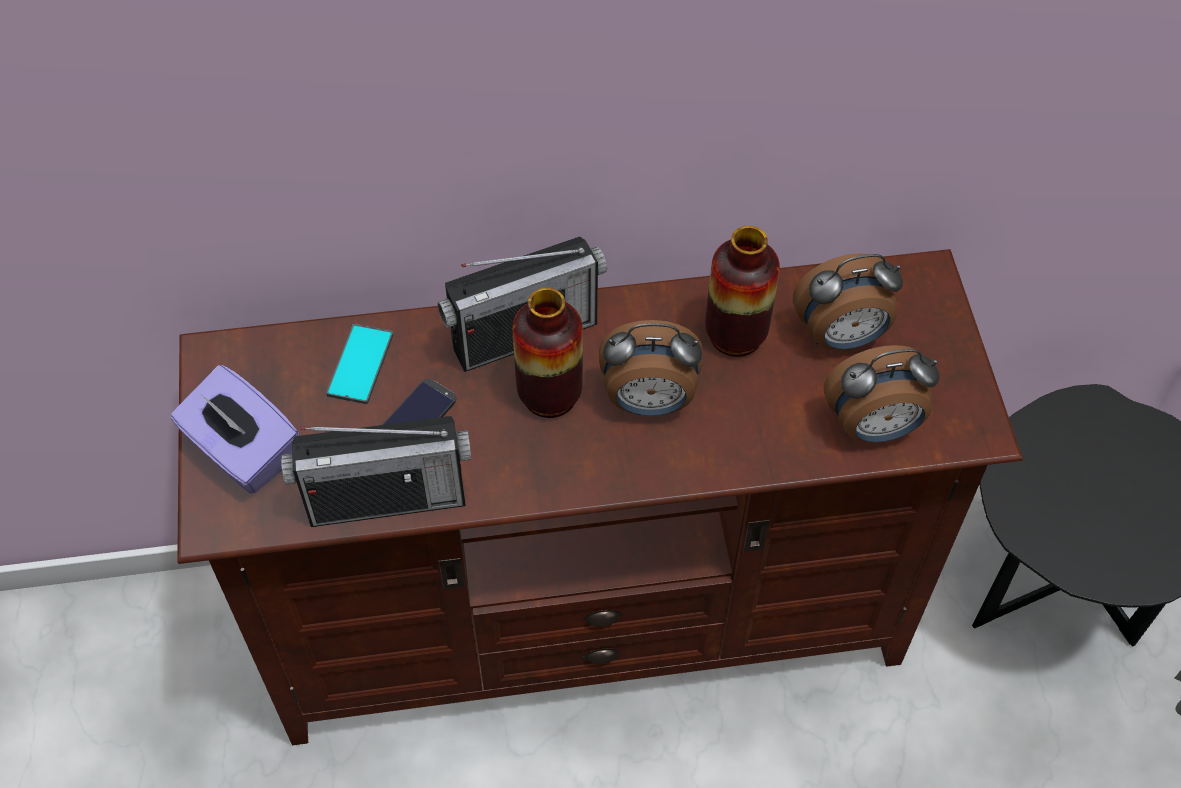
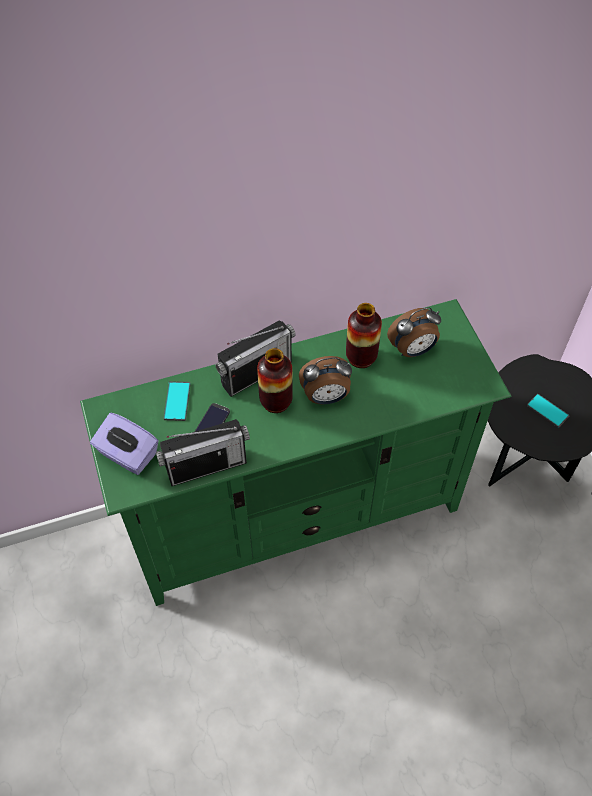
camera: 10 degrees left, 0 degrees up
(590, 620) = (297, 515): brown tv stand -> green tv stand
(873, 427) = (437, 392): alarm clock -> none
(1106, 500) = (547, 411): none -> phone

